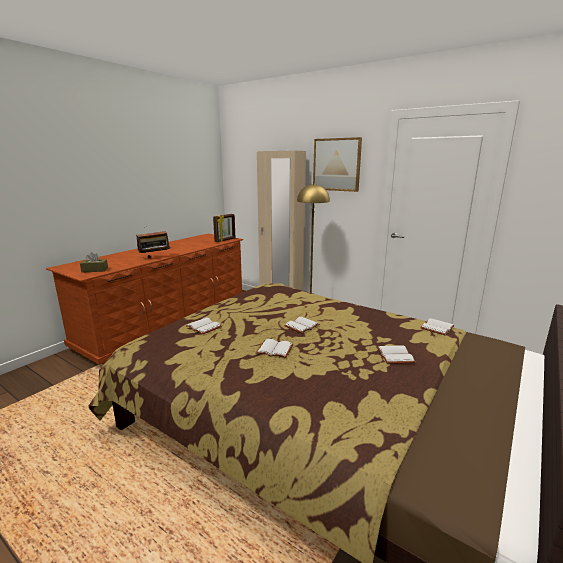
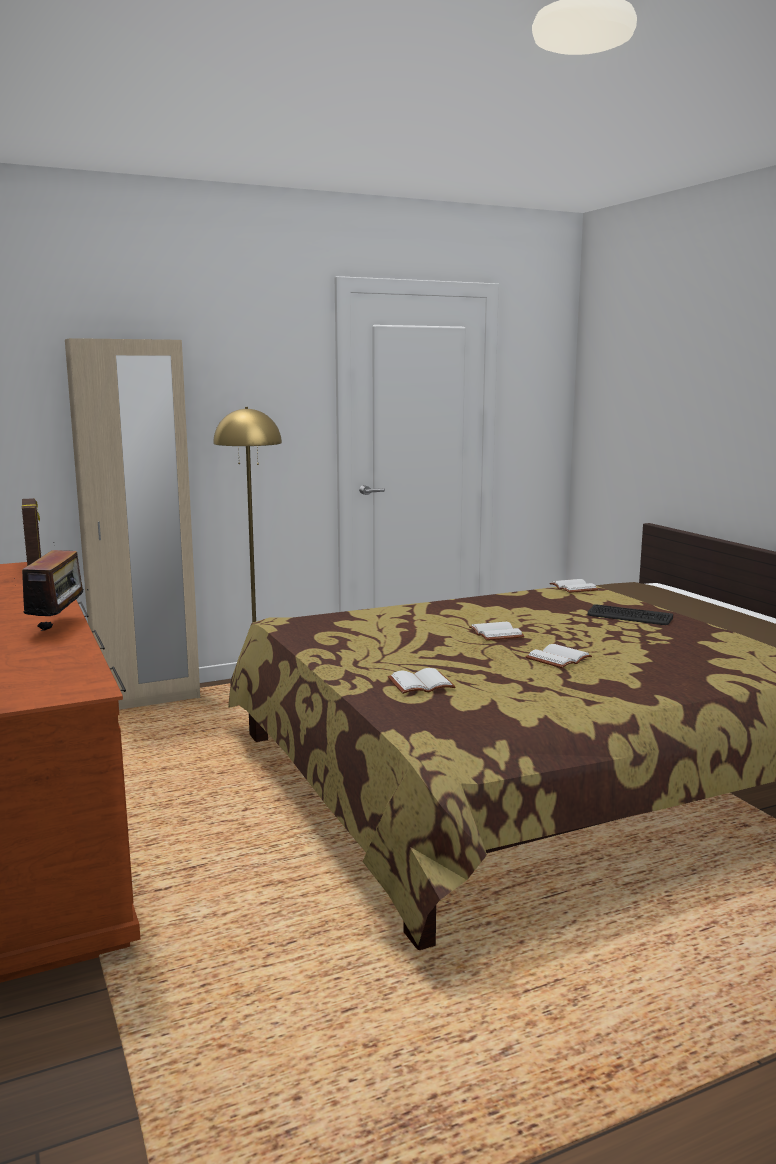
camera: 60 degrees left, 5 degrees down
(95, 270) = (51, 679): brown tissue box -> none
(337, 164) = (242, 370): picture -> none
(396, 356) = (629, 616): white book -> keyboard

